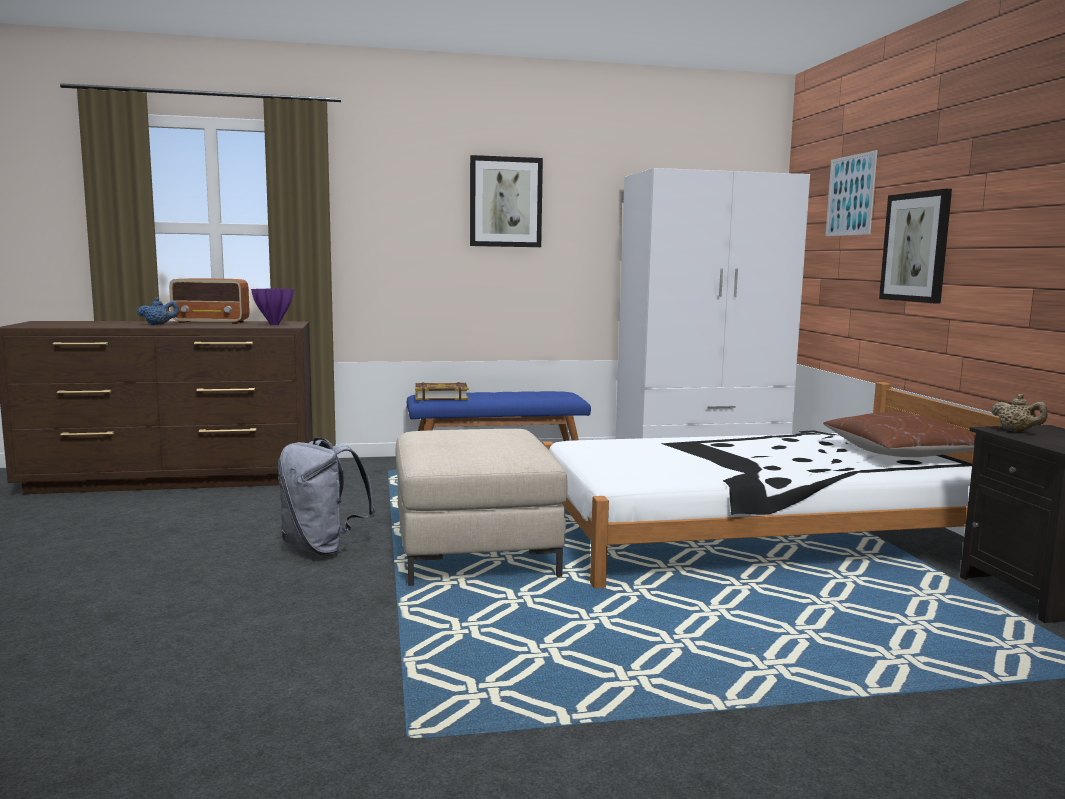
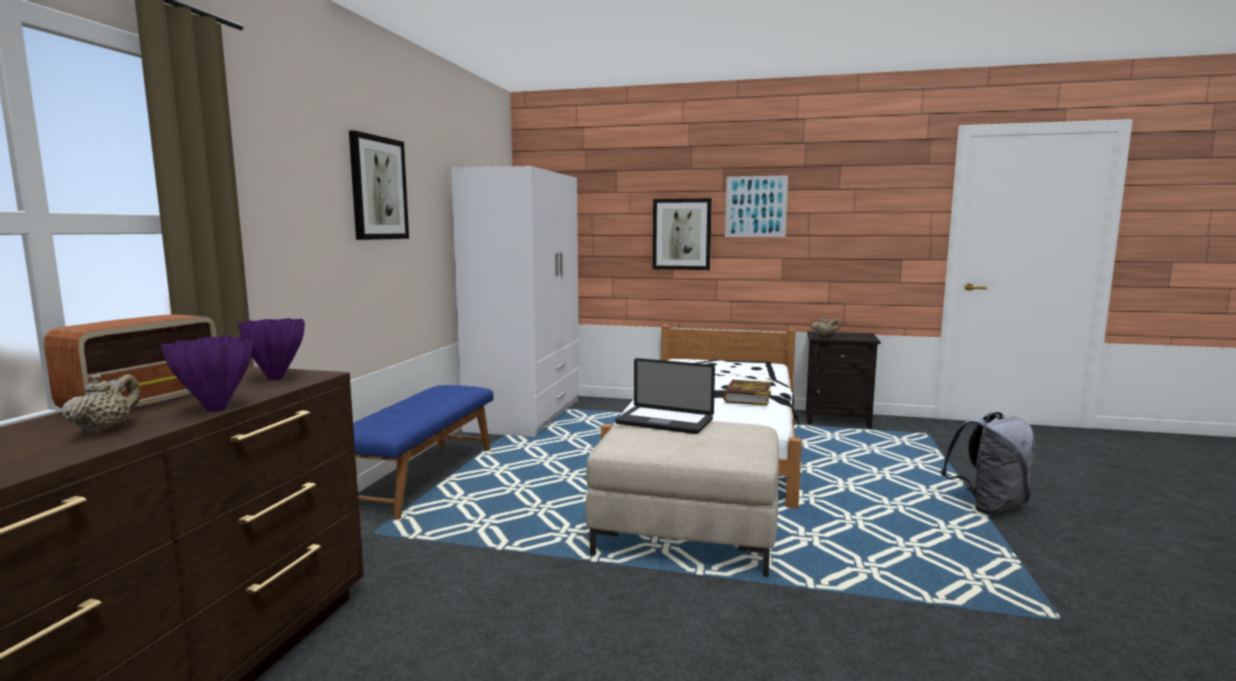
camera: 65 degrees left, 0 degrees up
(159, 325) = (106, 429): blue teapot -> beige teapot
(198, 326) = (215, 410): none -> purple vase
(323, 549) = (633, 610): grey backpack -> grey backpack (988, 506)
(441, 396) = (388, 423): book -> book (747, 397)
(503, 434) = (664, 422): none -> laptop
(850, 195) = (603, 195): picture -> picture (756, 206)
(900, 454) = (737, 365): brown pillow -> none

